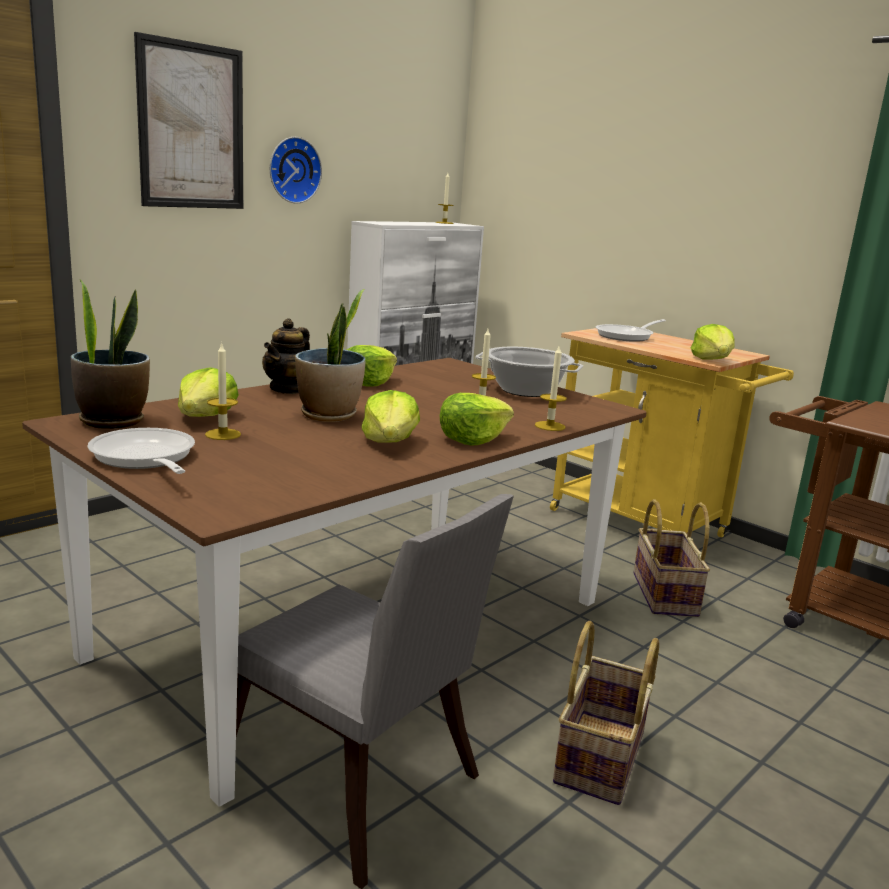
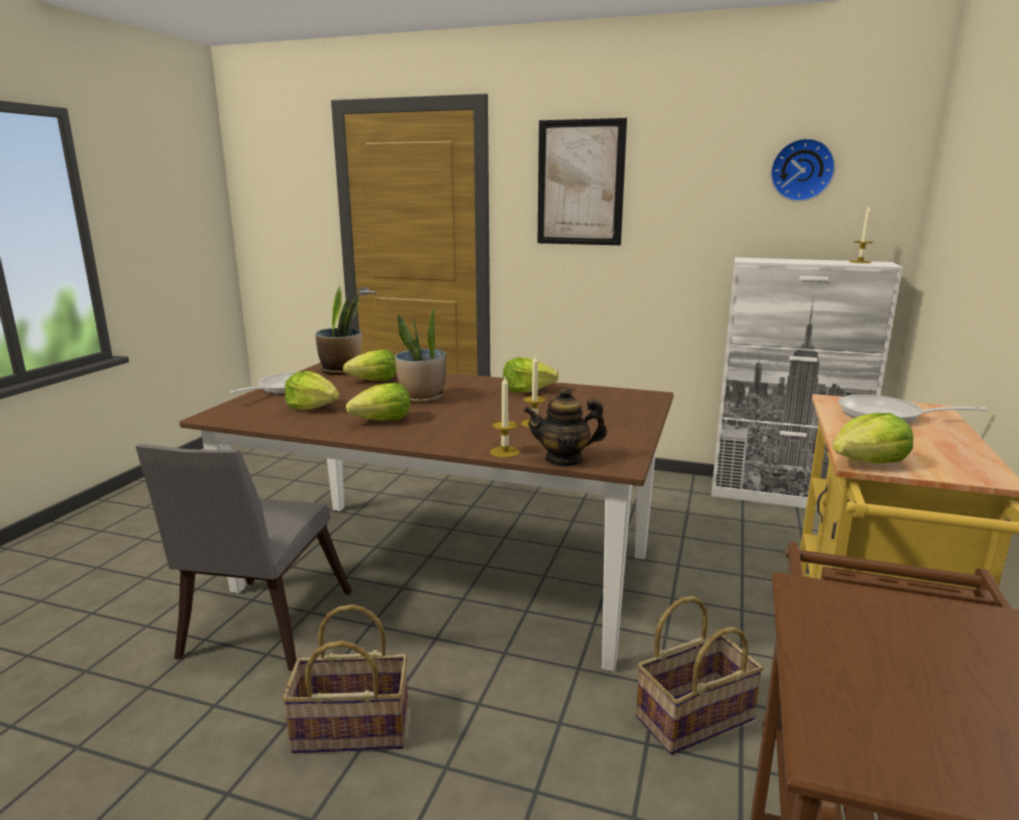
camera: 65 degrees right, 0 degrees up
(223, 434) = (345, 390): candle -> none
(288, 389) = (468, 380): teapot -> teapot (564, 459)
(293, 170) = (675, 212): wall clock -> wall clock (802, 170)
(472, 439) = (424, 437): lettuce -> lettuce (313, 407)
(525, 390) = (610, 429): cooking pot -> none

